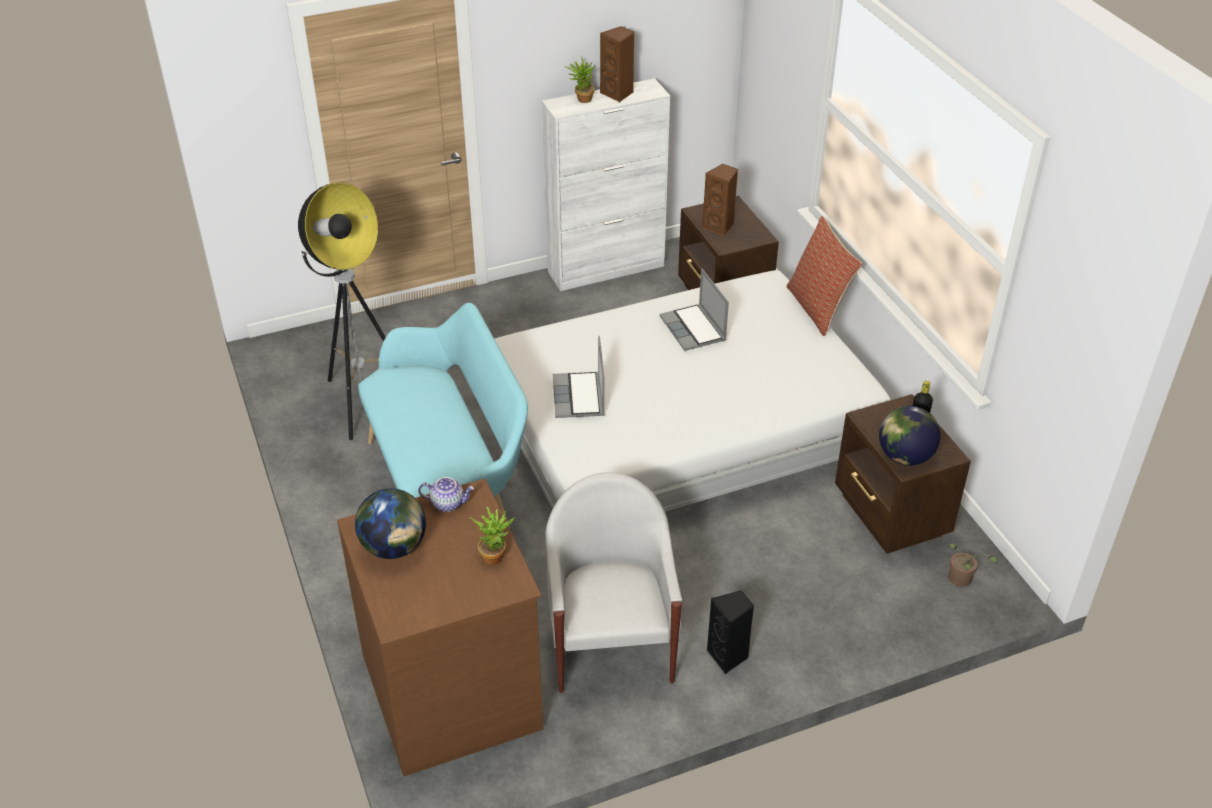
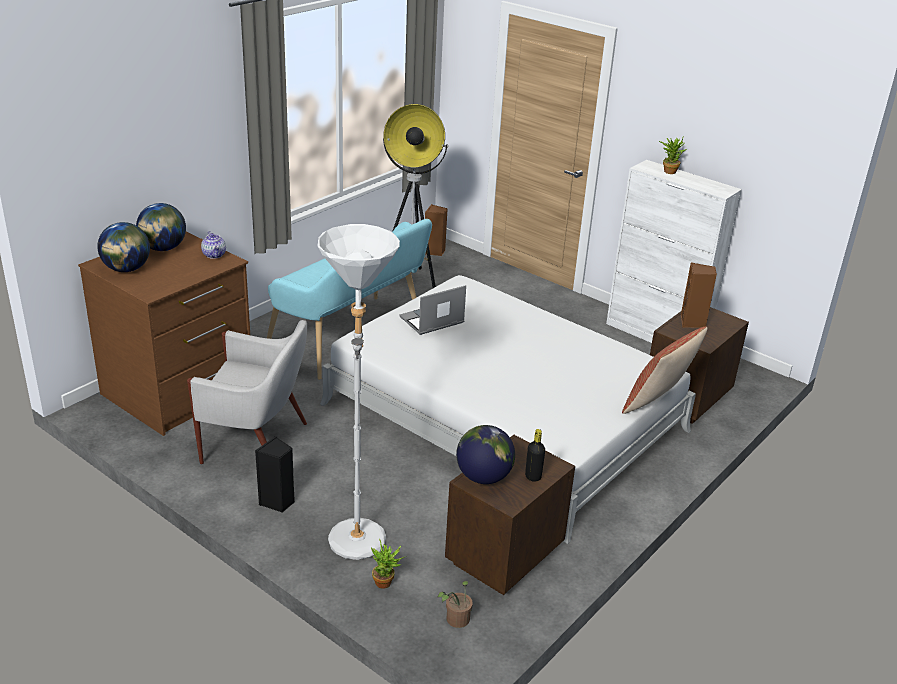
camera: 60 degrees right, 10 degrees down
(433, 596) = (126, 269): none -> globe
(495, 555) = (175, 280): potted plant -> potted plant (386, 583)
(611, 644) = (257, 444): white armchair -> white armchair turned 45 degrees clockwise
(618, 94) = (696, 181): brown speaker -> brown speaker (434, 251)
(694, 329) = (559, 348): laptop -> none
(807, 606) = (357, 531): none -> white floor lamp

